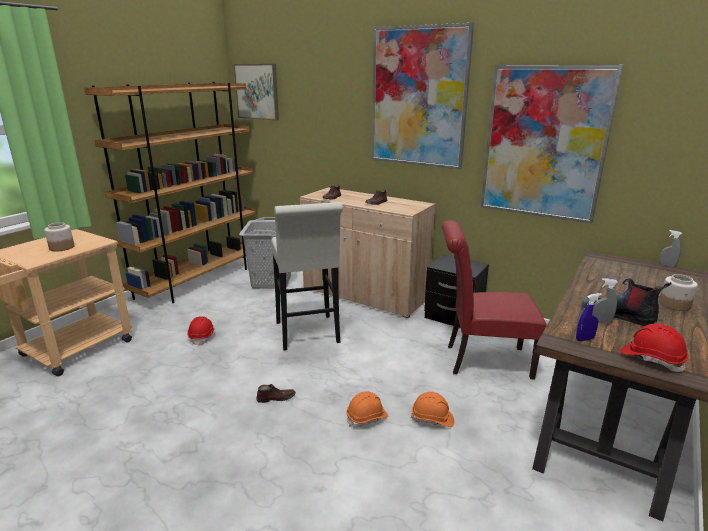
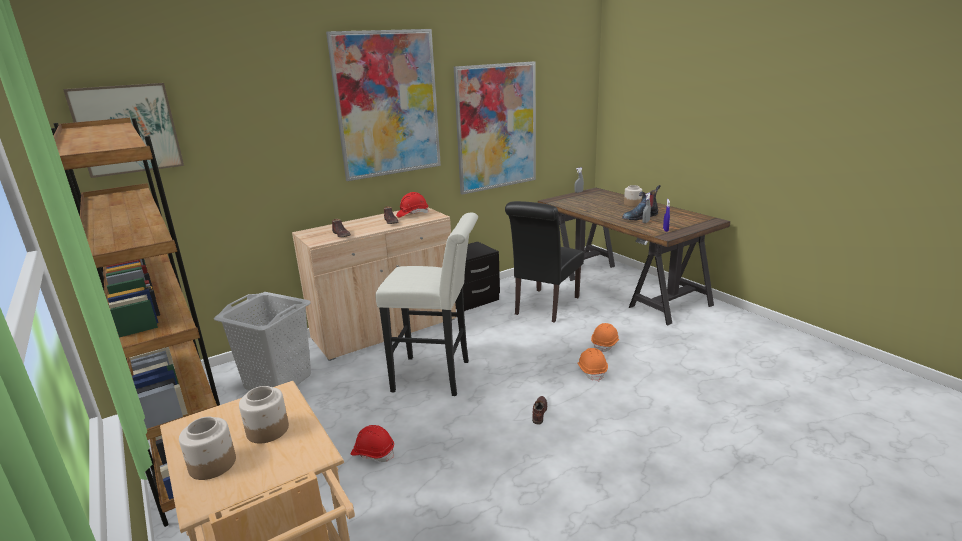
camera: 65 degrees left, 0 degrees up
(34, 245) = (212, 465): none -> jar
(482, 360) = (544, 307): red chair -> black chair
(651, 359) = (691, 223): red hard hat -> red hard hat (412, 214)

